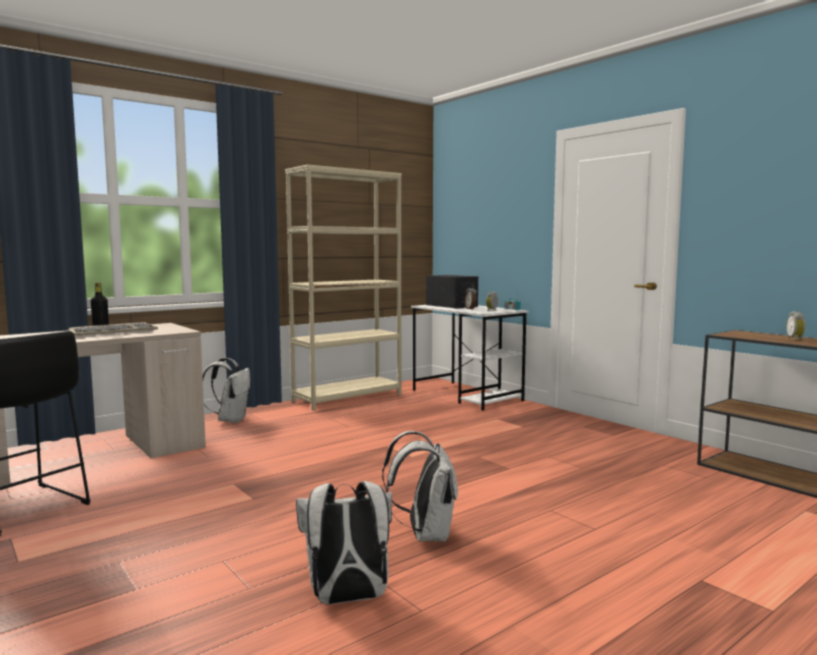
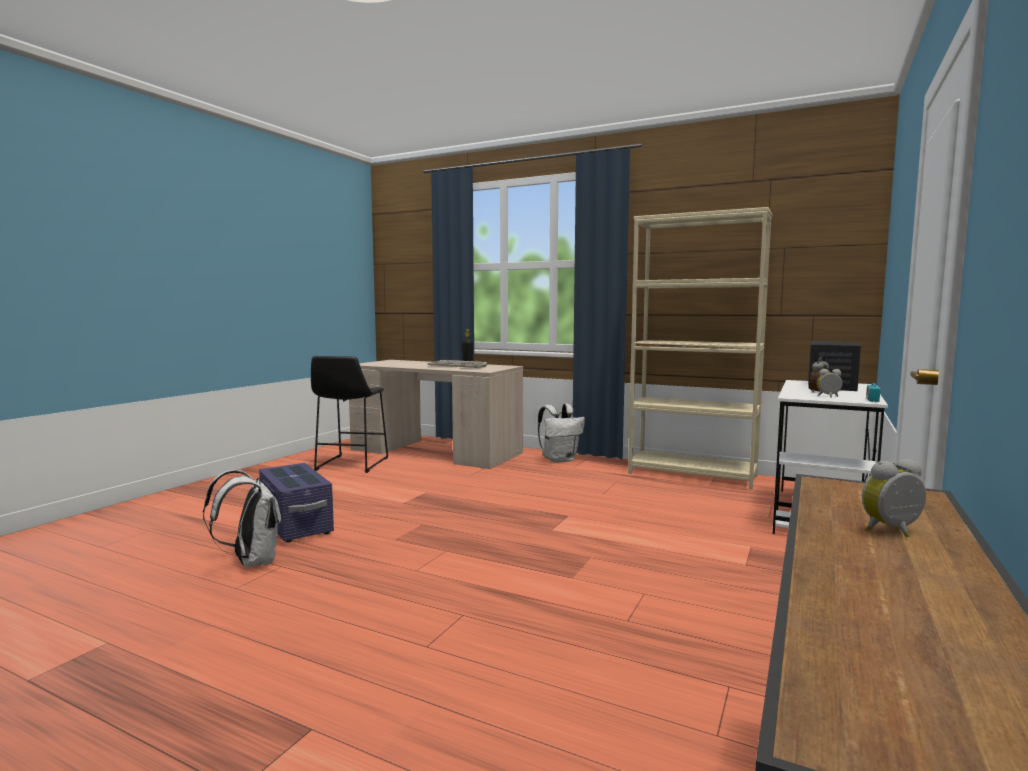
camera: 65 degrees right, 0 degrees up
(241, 564) = (296, 524): none -> purple storage box
(425, 534) = (368, 567): white backpack -> none

